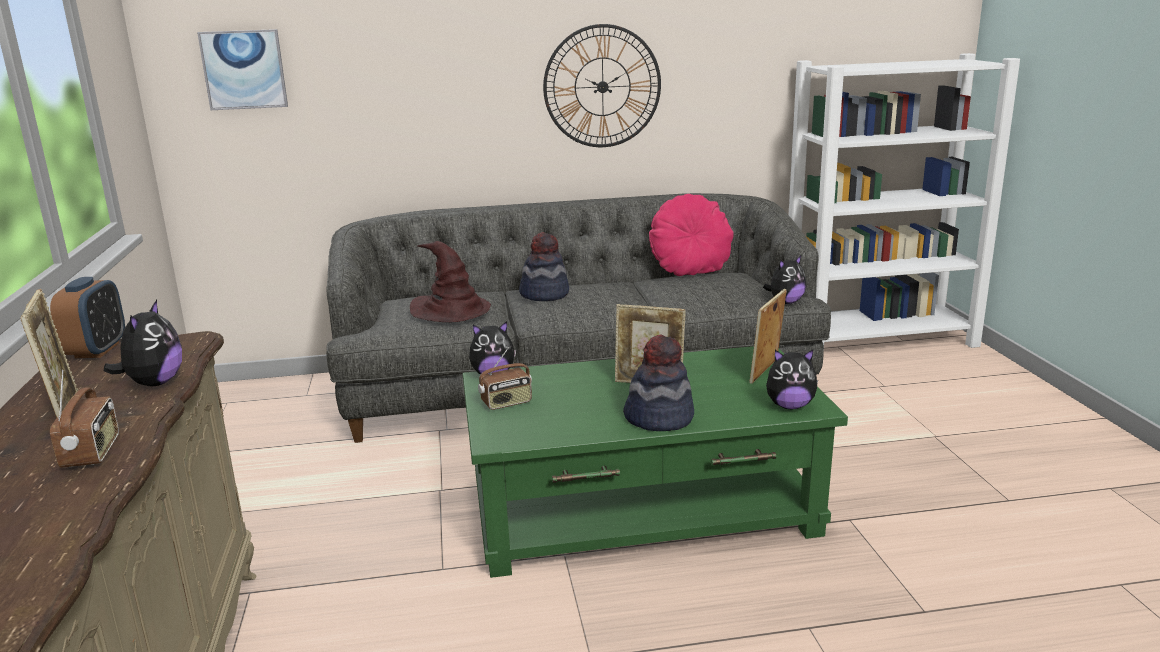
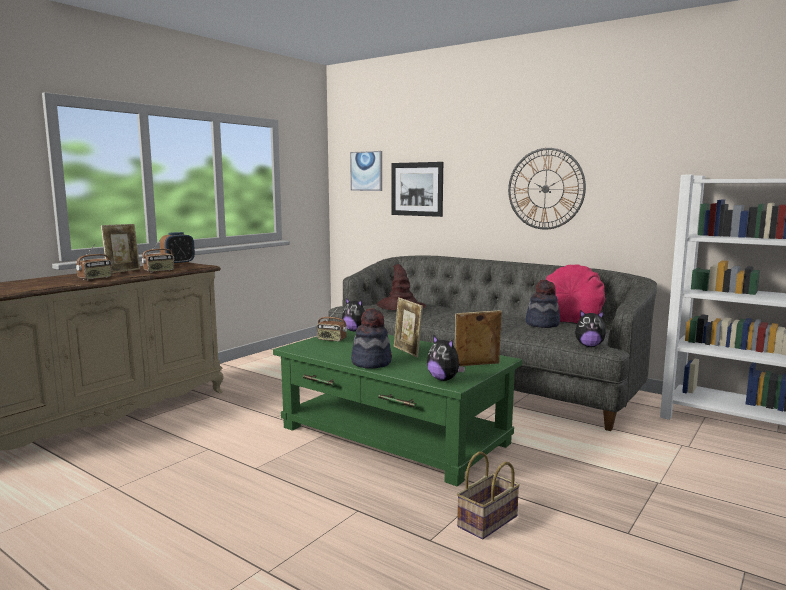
camera: 45 degrees right, 10 degrees down
(154, 383) = (159, 271): plush toy -> radio
(367, 99) = (417, 189): none -> picture
(544, 294) = (458, 310): hat -> hat (542, 324)
(921, 559) = (487, 522): none -> basket

